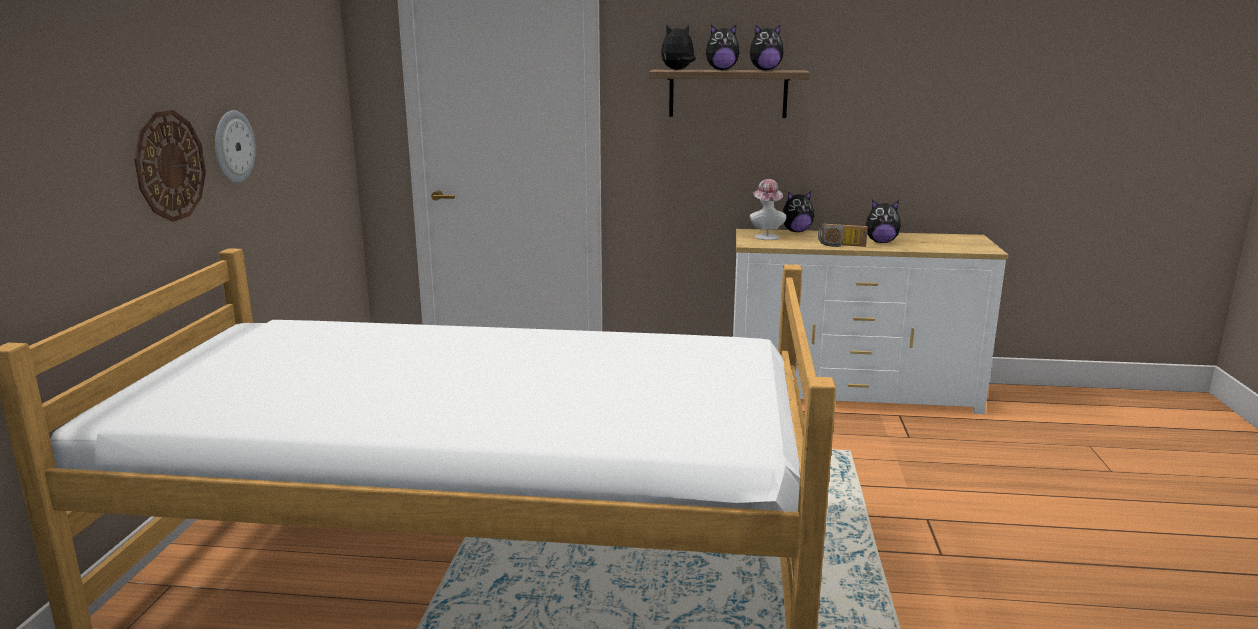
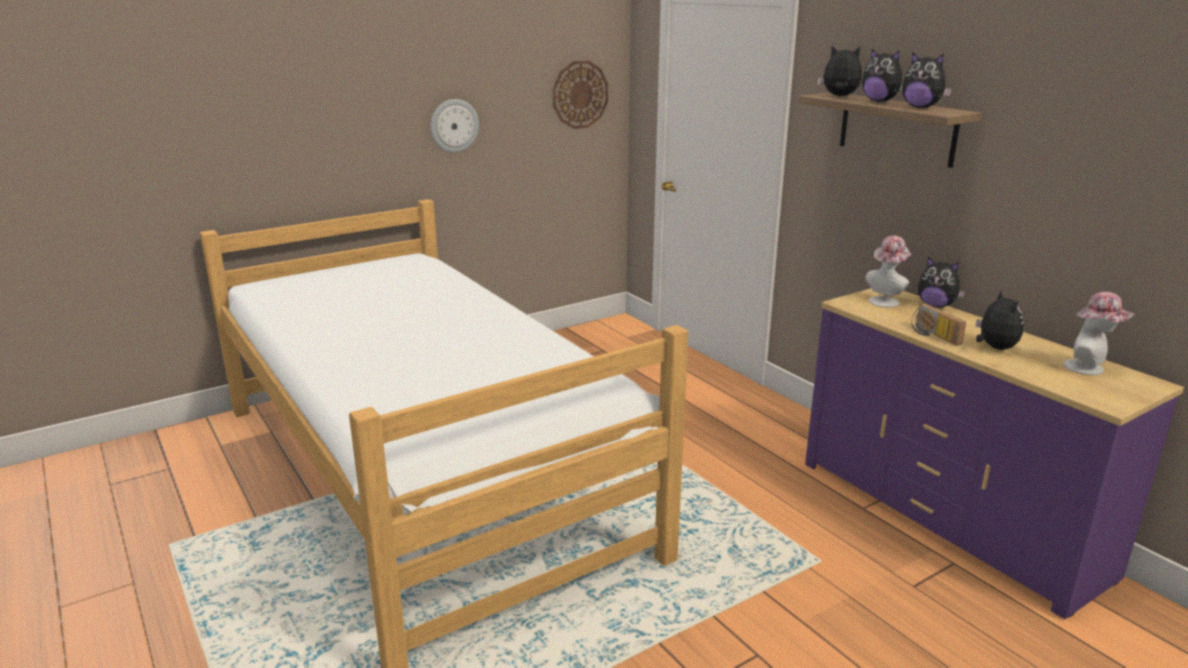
camera: 50 degrees right, 5 degrees up
(169, 165) = (379, 136): wall clock -> wall clock (580, 94)
(850, 393) = (948, 516): white dresser -> purple dresser
(881, 242) = (994, 347): plush toy -> plush toy turned 150 degrees counterclockwise
(938, 238) = (1089, 368): none -> hat

